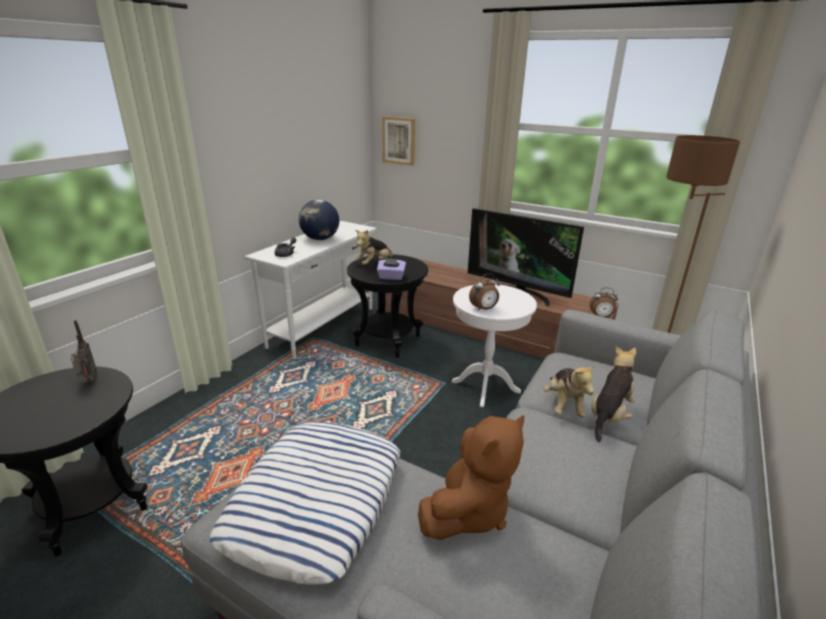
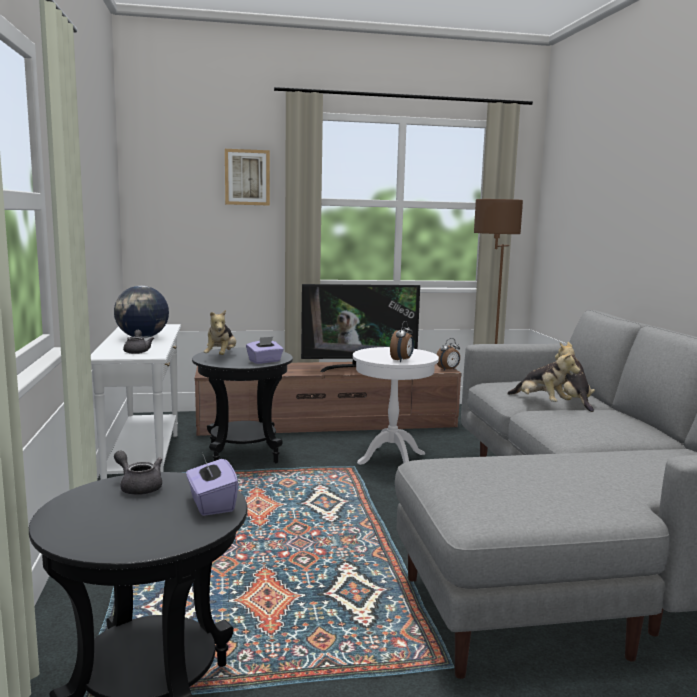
camera: 40 degrees left, 15 degrees down
(81, 417) = (211, 504): none -> purple tissue box
(89, 382) = (138, 487): radio -> grey teapot
(316, 503) = (514, 486): pillow -> none
(399, 140) = (166, 225): picture -> picture (247, 177)
(468, 511) = (600, 456): brown plush toy -> none

